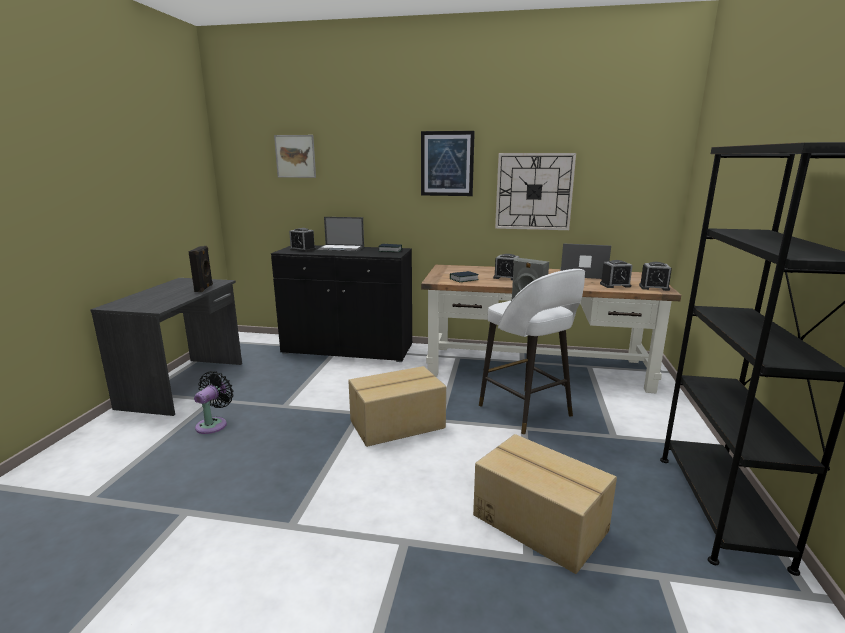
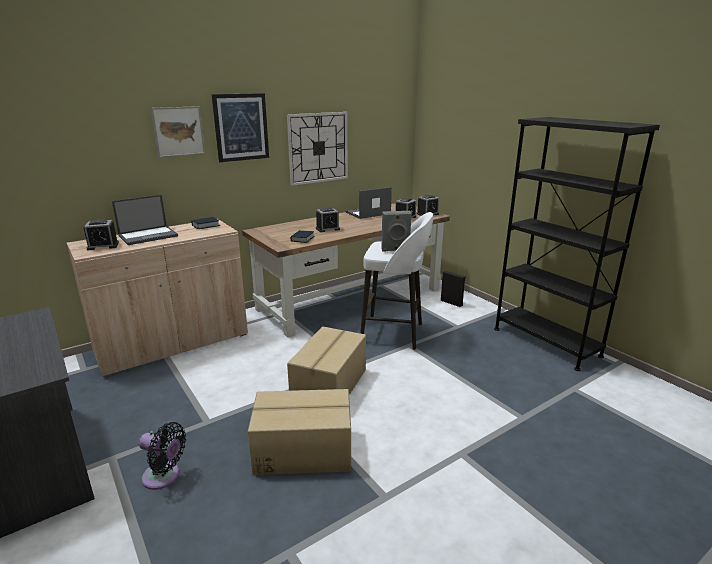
camera: 45 degrees left, 5 degrees up
(204, 288) = (37, 329): black speaker -> black speaker (452, 302)
(213, 424) = (164, 477): black fan -> black fan turned 135 degrees clockwise
(295, 156) = (50, 129): picture -> picture (178, 131)
(348, 349) = (173, 344): black cabinet -> beige cabinet
(540, 522) = (499, 396): cardboard box -> cardboard box (303, 450)

